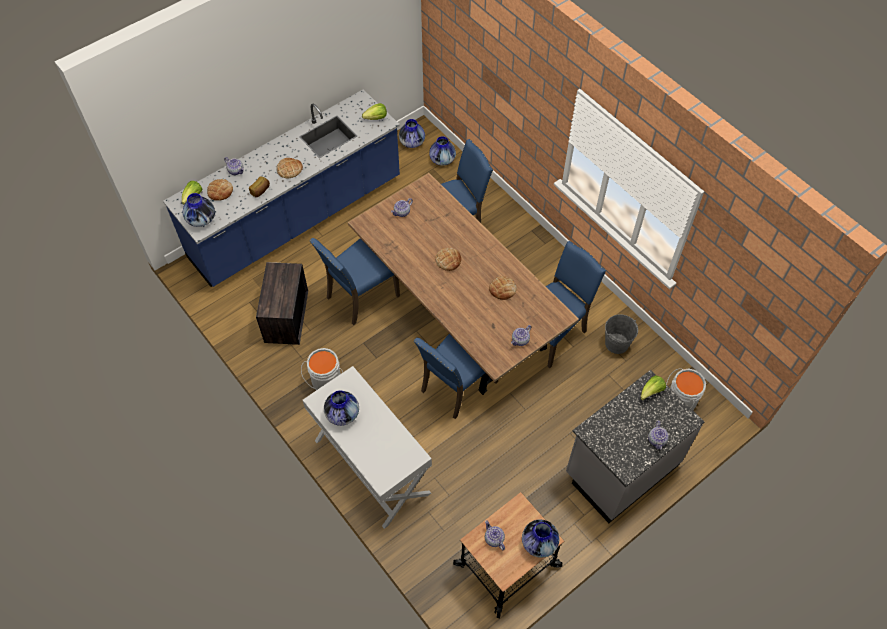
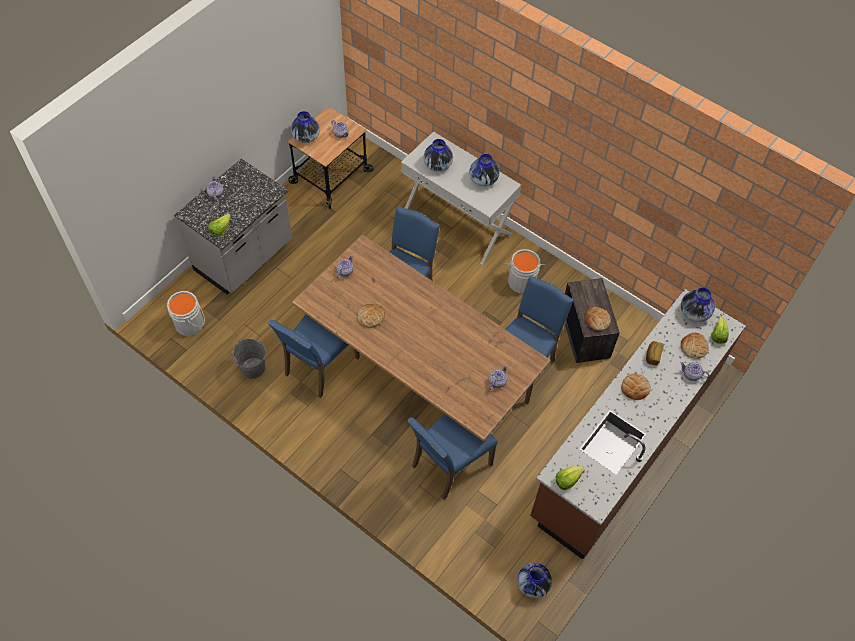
camera: 165 degrees right, 0 degrees up
(297, 219) = (625, 443): blue counter -> brown counter
(442, 160) = (486, 564): vase -> vase (437, 165)
(448, 260) = (432, 336): bread -> bread (597, 320)

